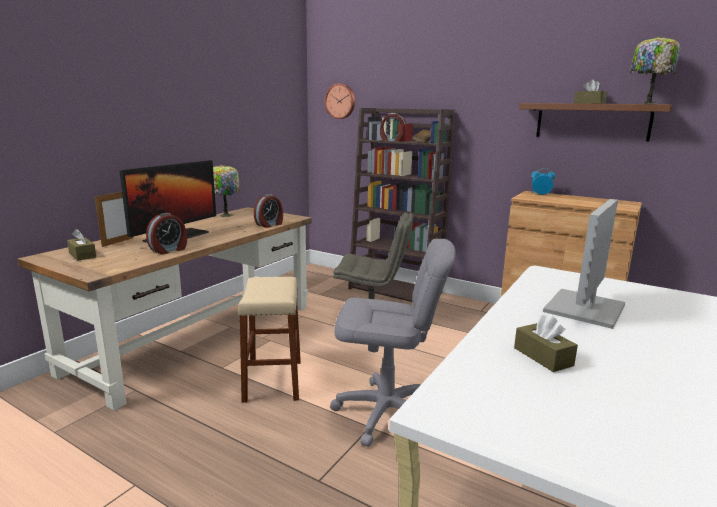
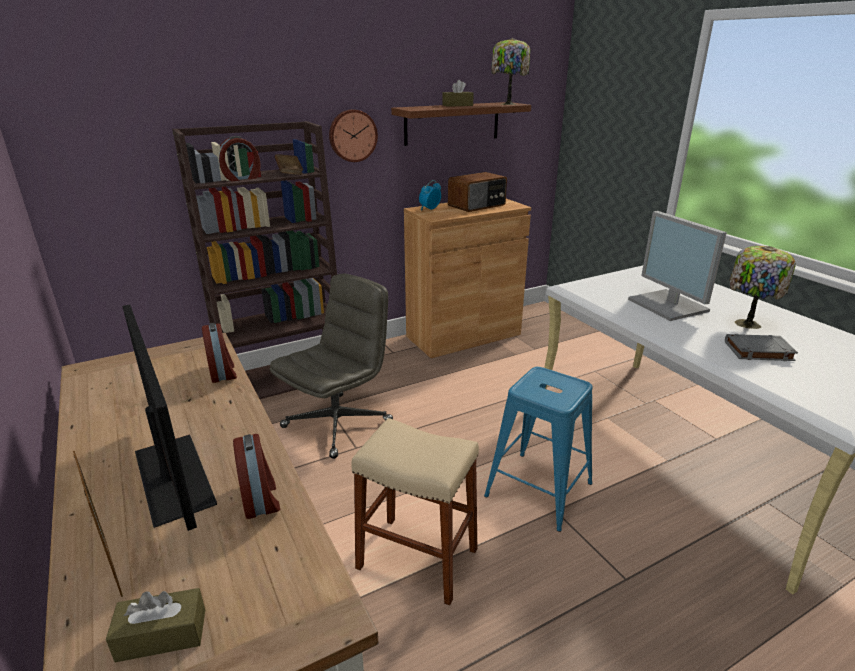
camera: 60 degrees left, 10 degrees up
(225, 215) = (88, 398): table lamp -> table lamp (746, 324)
(340, 101) = (92, 121): wall clock -> wall clock (352, 135)
(387, 413) = (538, 490): grey office chair -> blue stool
(543, 357) = (757, 351): brown tissue box -> grey book
(589, 201) = (477, 205): none -> radio

